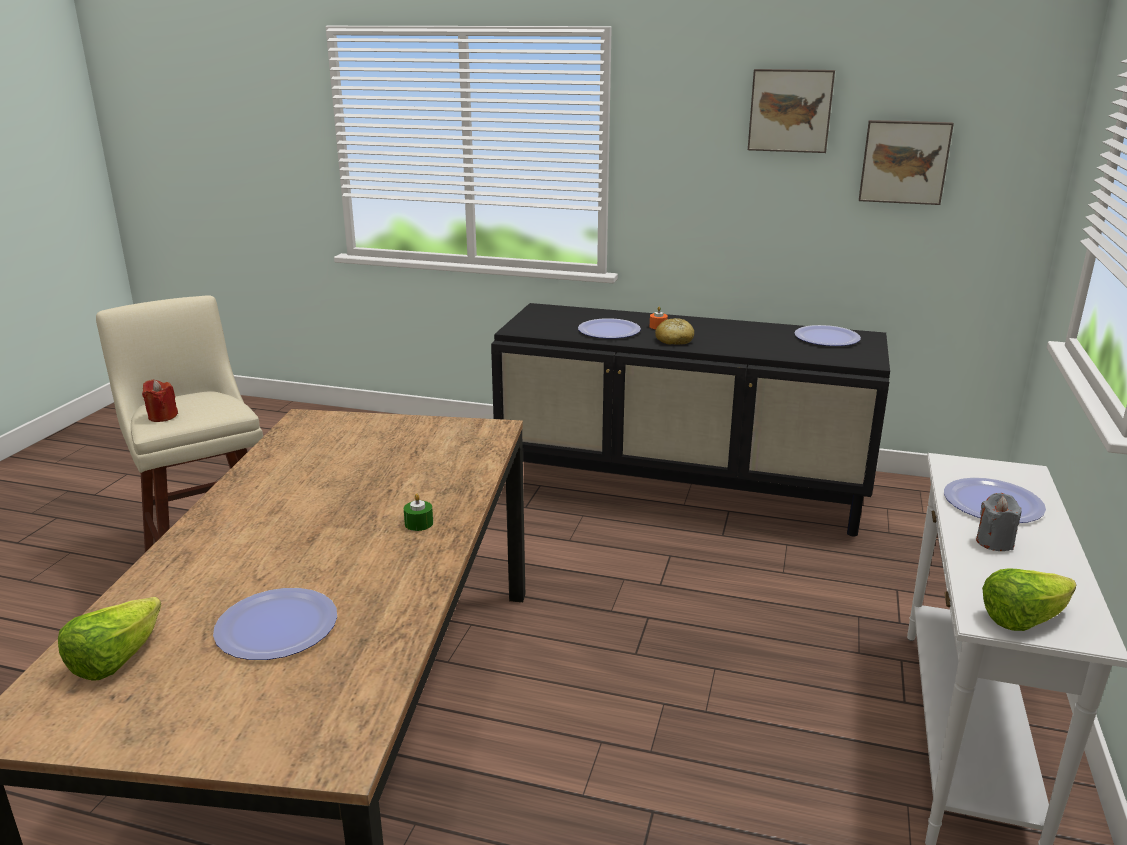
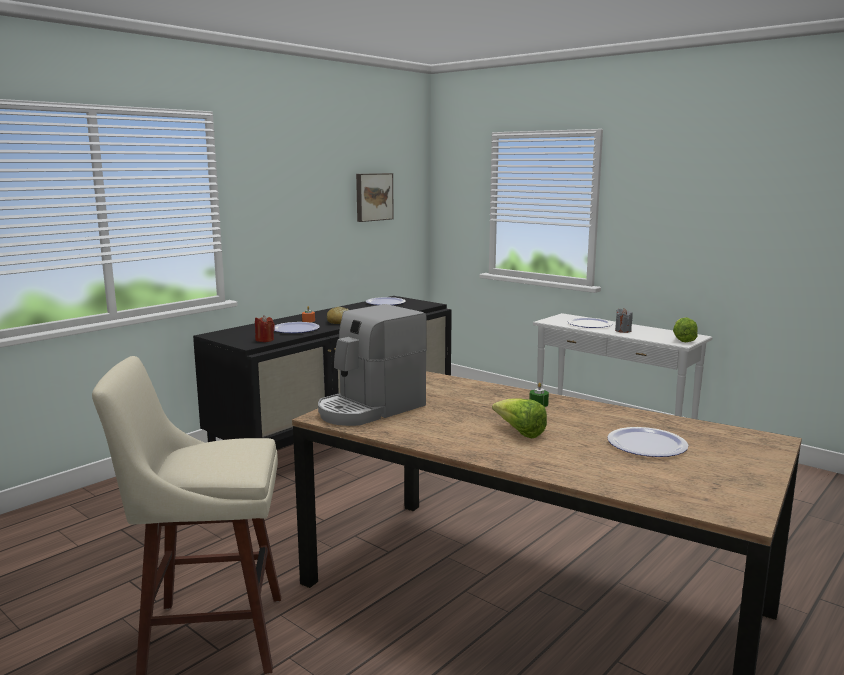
camera: 65 degrees left, 10 degrees down
(115, 660) = (673, 486): lettuce -> lettuce (520, 433)
(162, 416) = (226, 466): red candle -> red candle (265, 340)
(341, 433) = (370, 409): none -> coffee machine
(790, 110) = (320, 169): picture -> none

